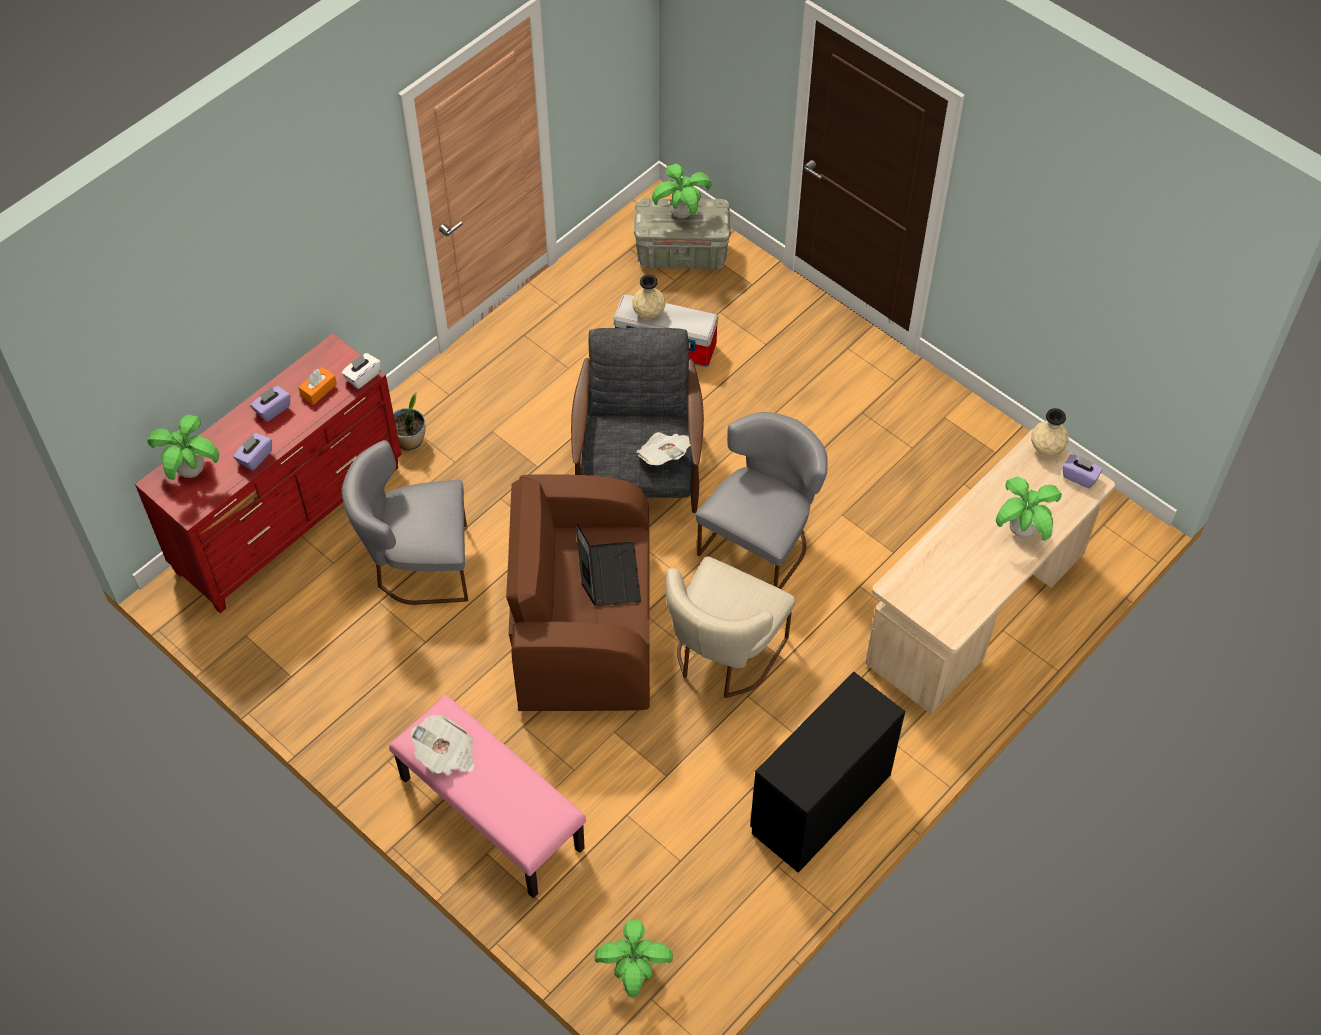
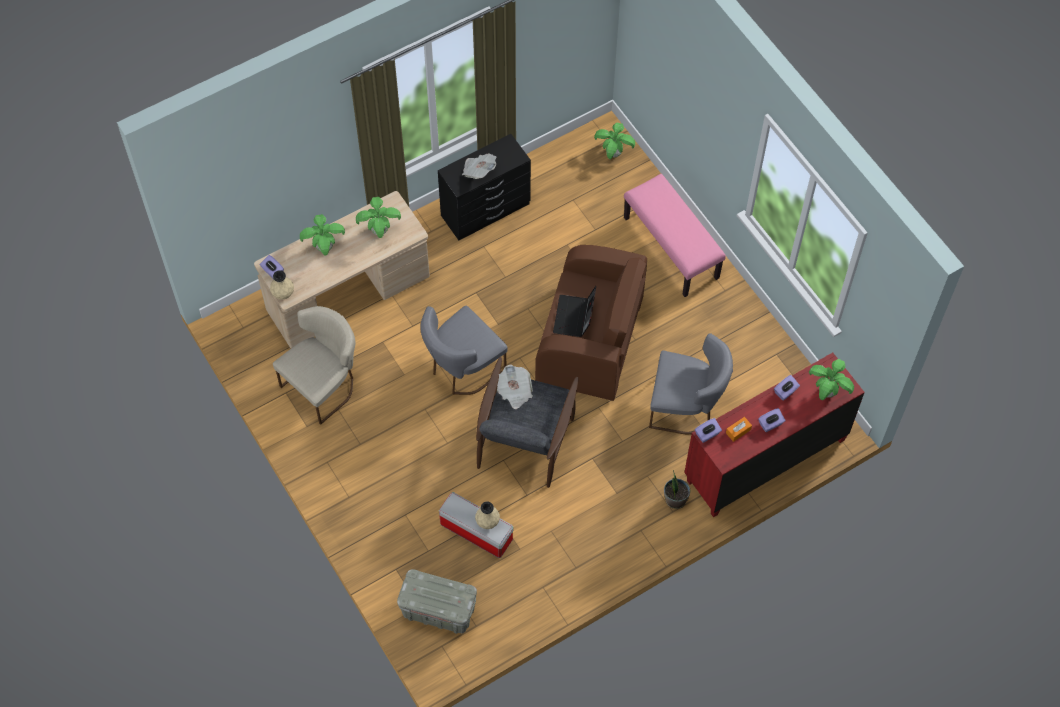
camera: 165 degrees left, 5 degrees up
(362, 376) = (707, 434): white tissue box -> purple tissue box
(446, 754) = (694, 235): newspaper -> newspaper (479, 171)
(682, 214) = (436, 597): potted plant -> potted plant (379, 230)
(723, 657) = (511, 303): beige chair -> beige chair (324, 385)

